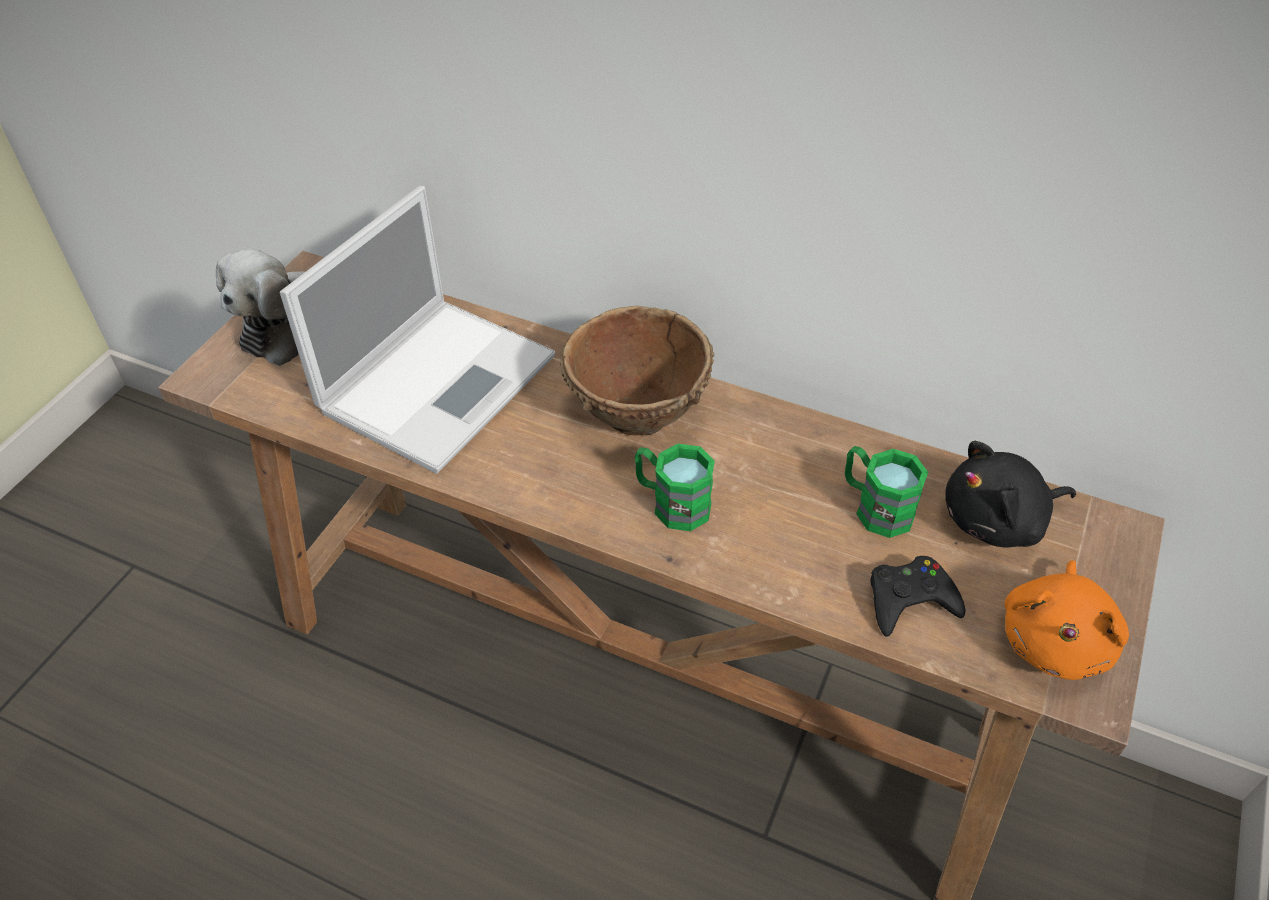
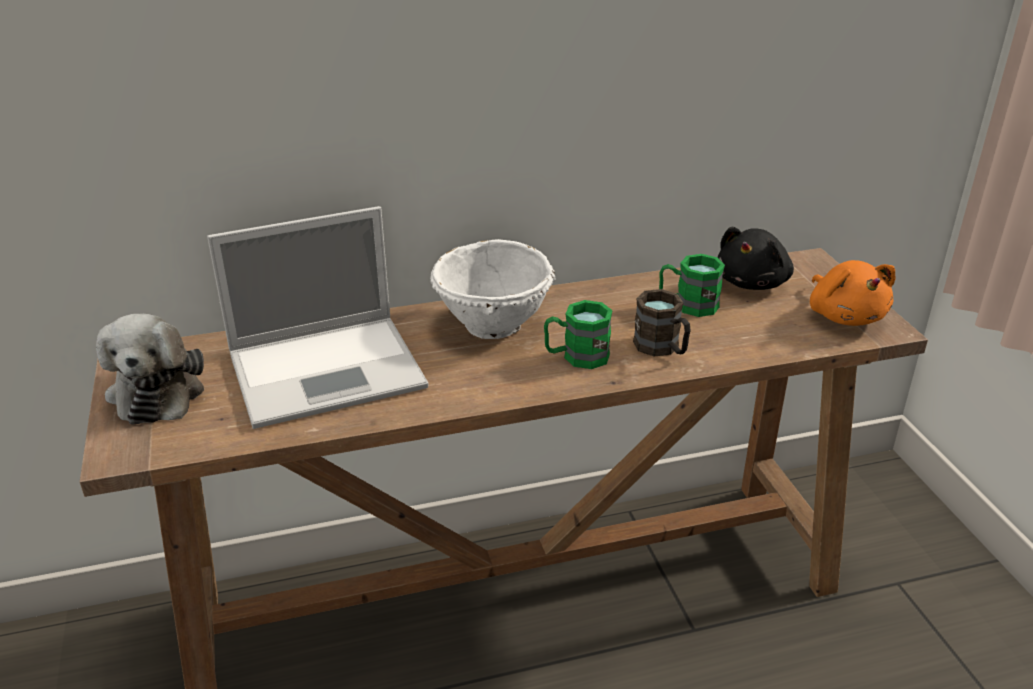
camera: 40 degrees left, 15 degrees down
(440, 380) = (330, 369): laptop -> laptop turned 75 degrees clockwise
(637, 413) = (493, 326): brown bowl -> white bowl
(772, 548) = (662, 348): none -> brown mug
(909, 600) = (761, 335): black game controller -> none

